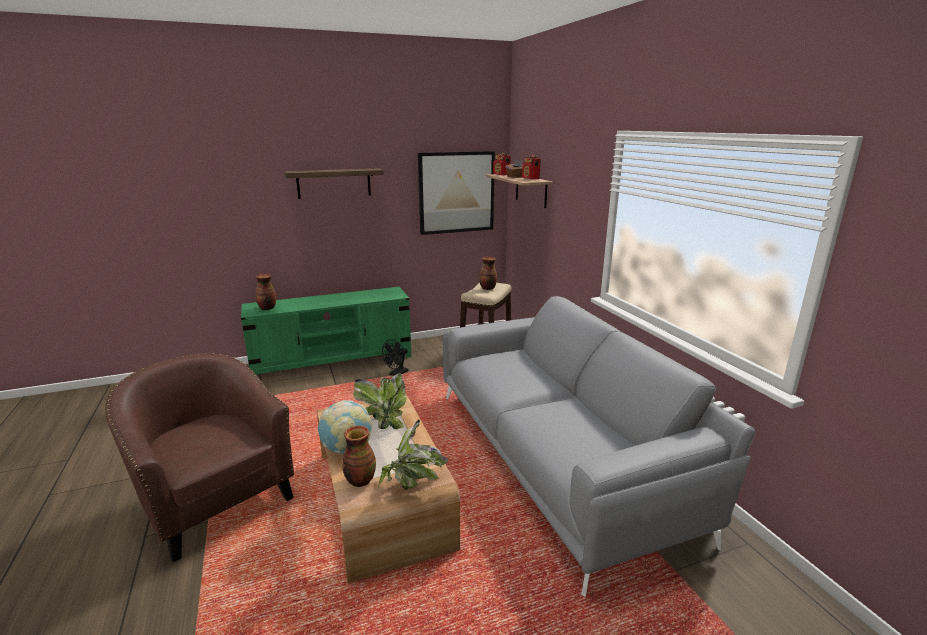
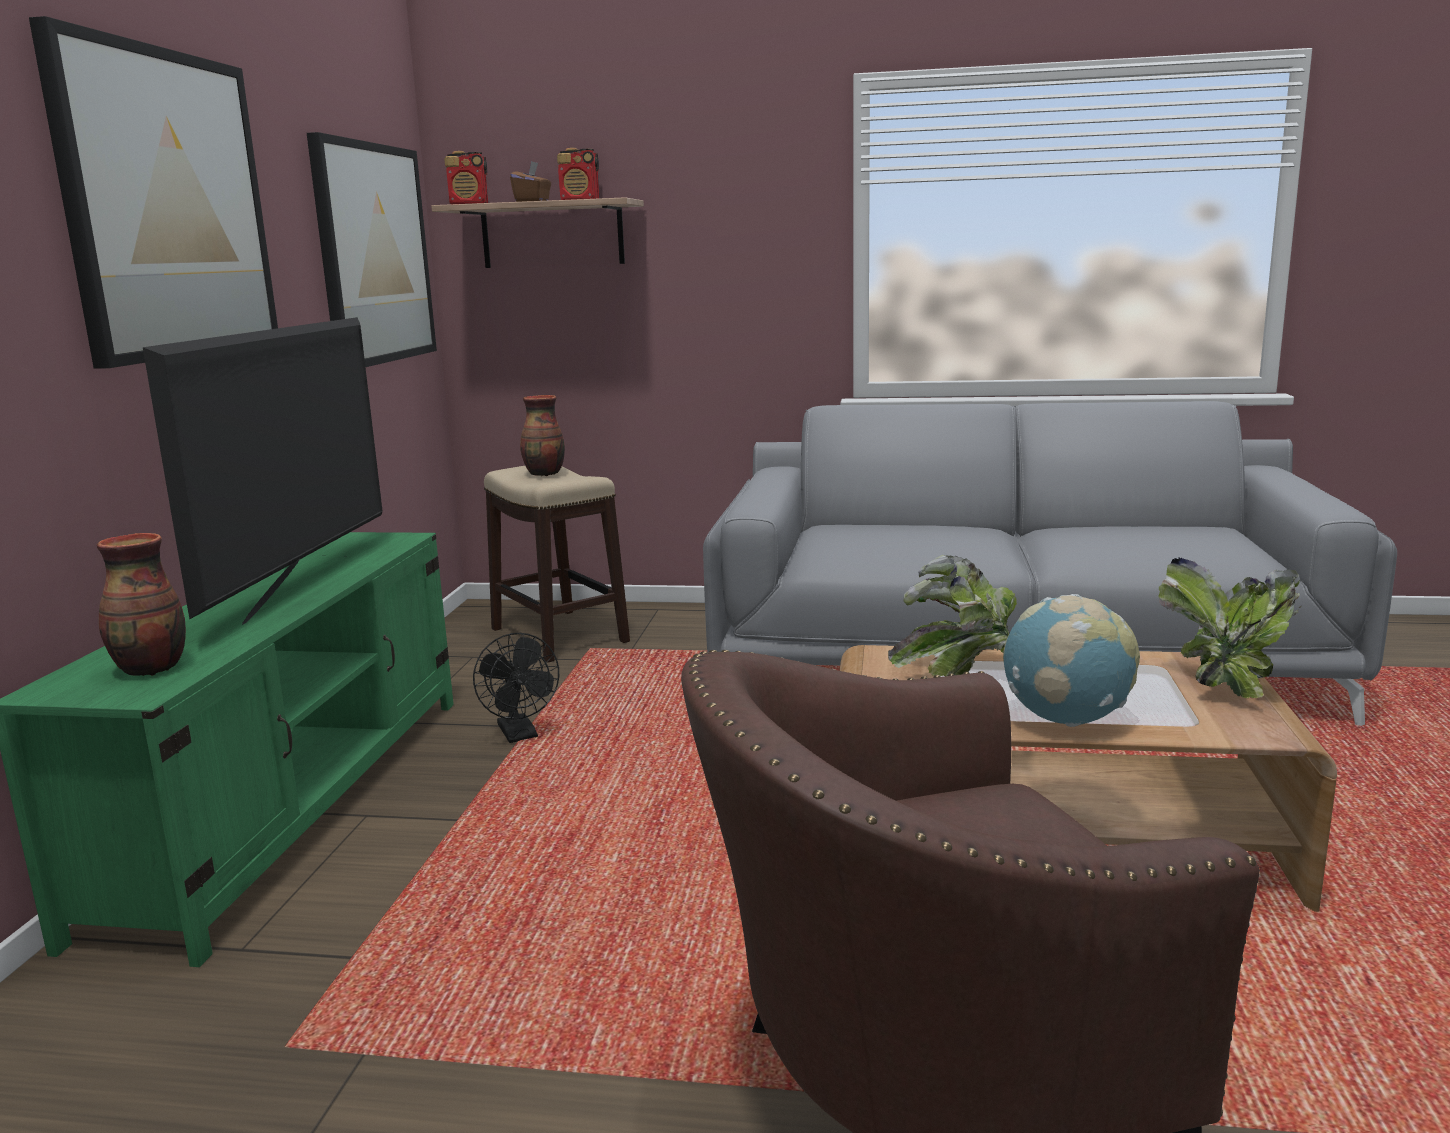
camera: 60 degrees left, 5 degrees down
(334, 183) = (167, 205): shelf -> picture
(339, 301) = (301, 587): none -> television
(359, 480) = (1199, 720): vase -> none

